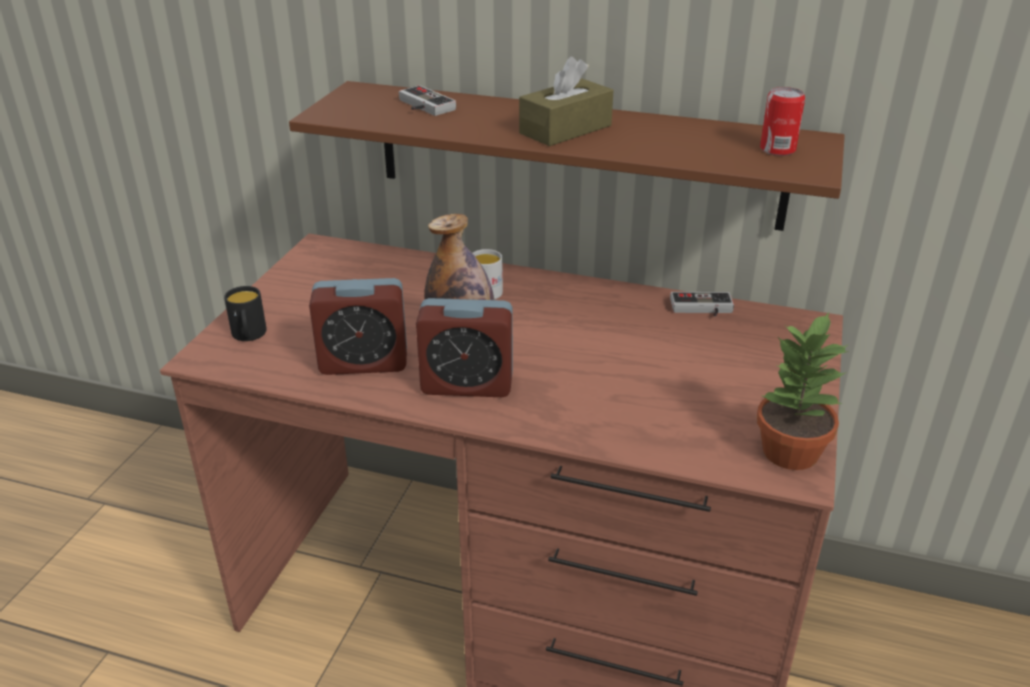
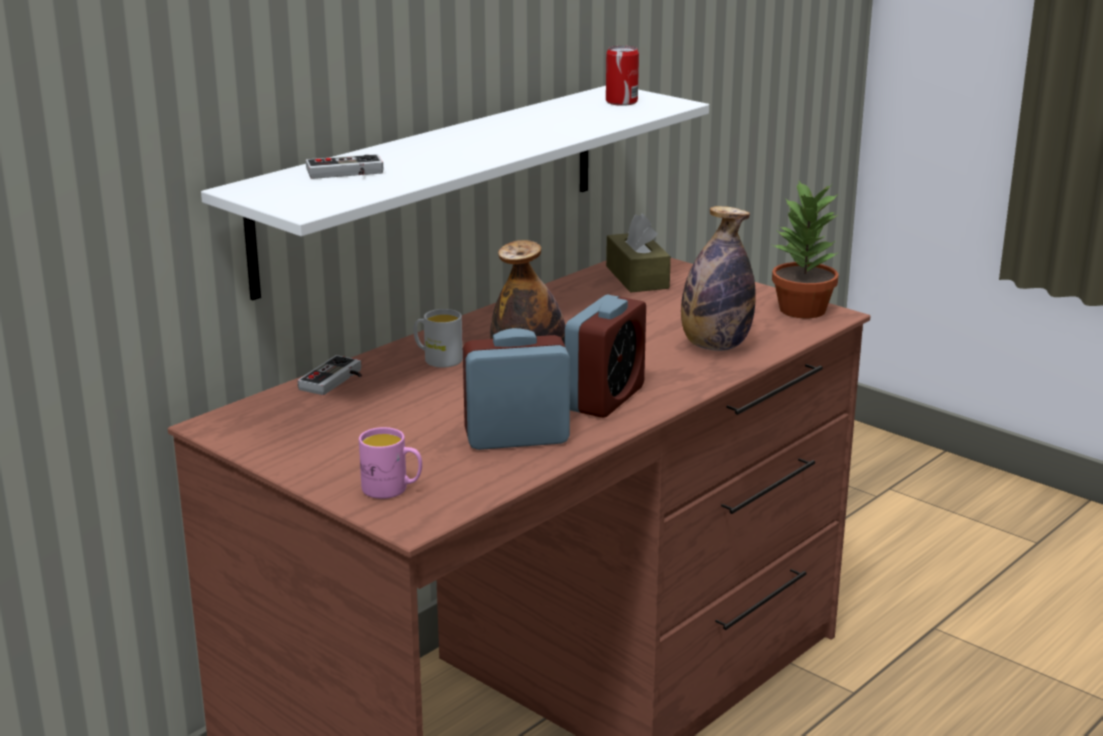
camera: 65 degrees left, 10 degrees down
(249, 336) = (392, 489): black mug -> pink mug
(363, 362) = (516, 437): alarm clock -> alarm clock turned 120 degrees counterclockwise
(565, 129) = (490, 142): brown tissue box -> brown tissue box (637, 277)
(577, 154) = (433, 185): brown shelf -> white shelf
(635, 417) = (715, 346): none -> bottle
(702, 309) = (577, 287): game controller -> game controller (336, 381)

